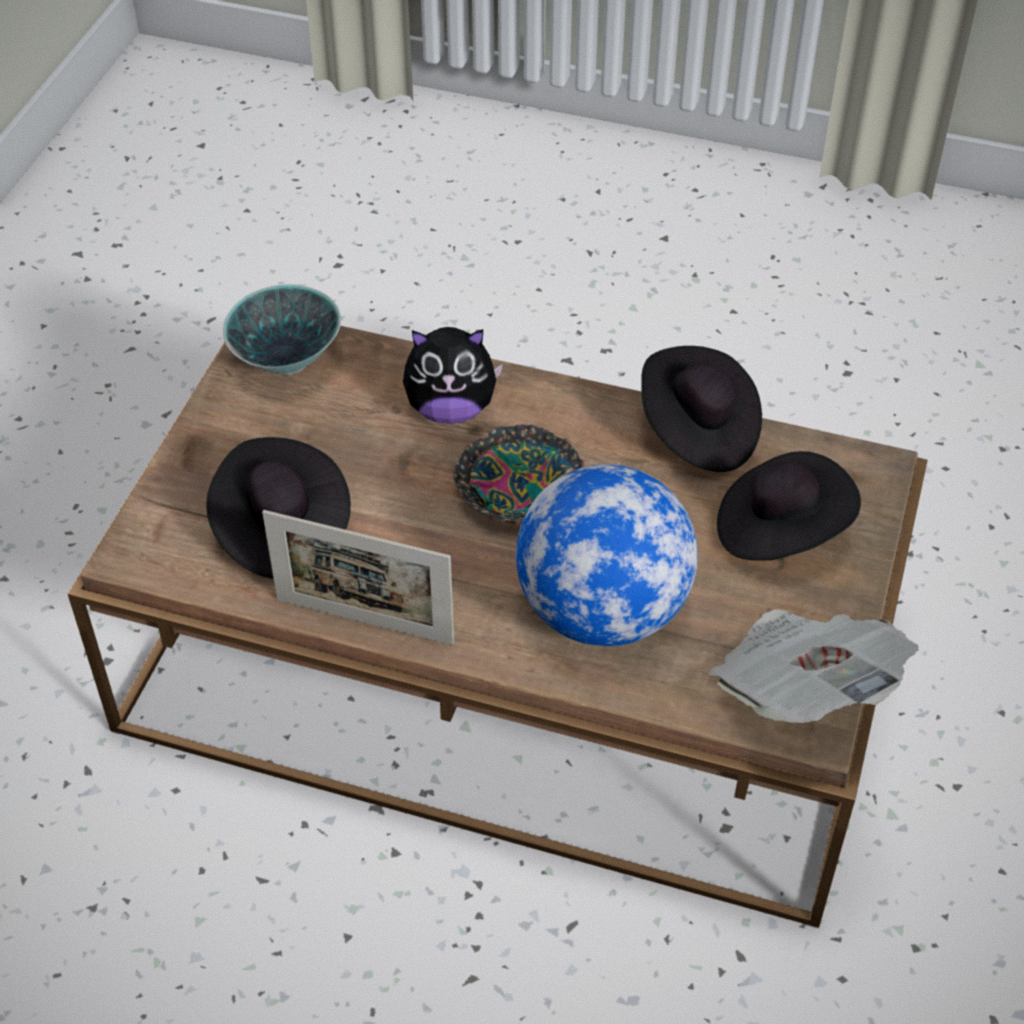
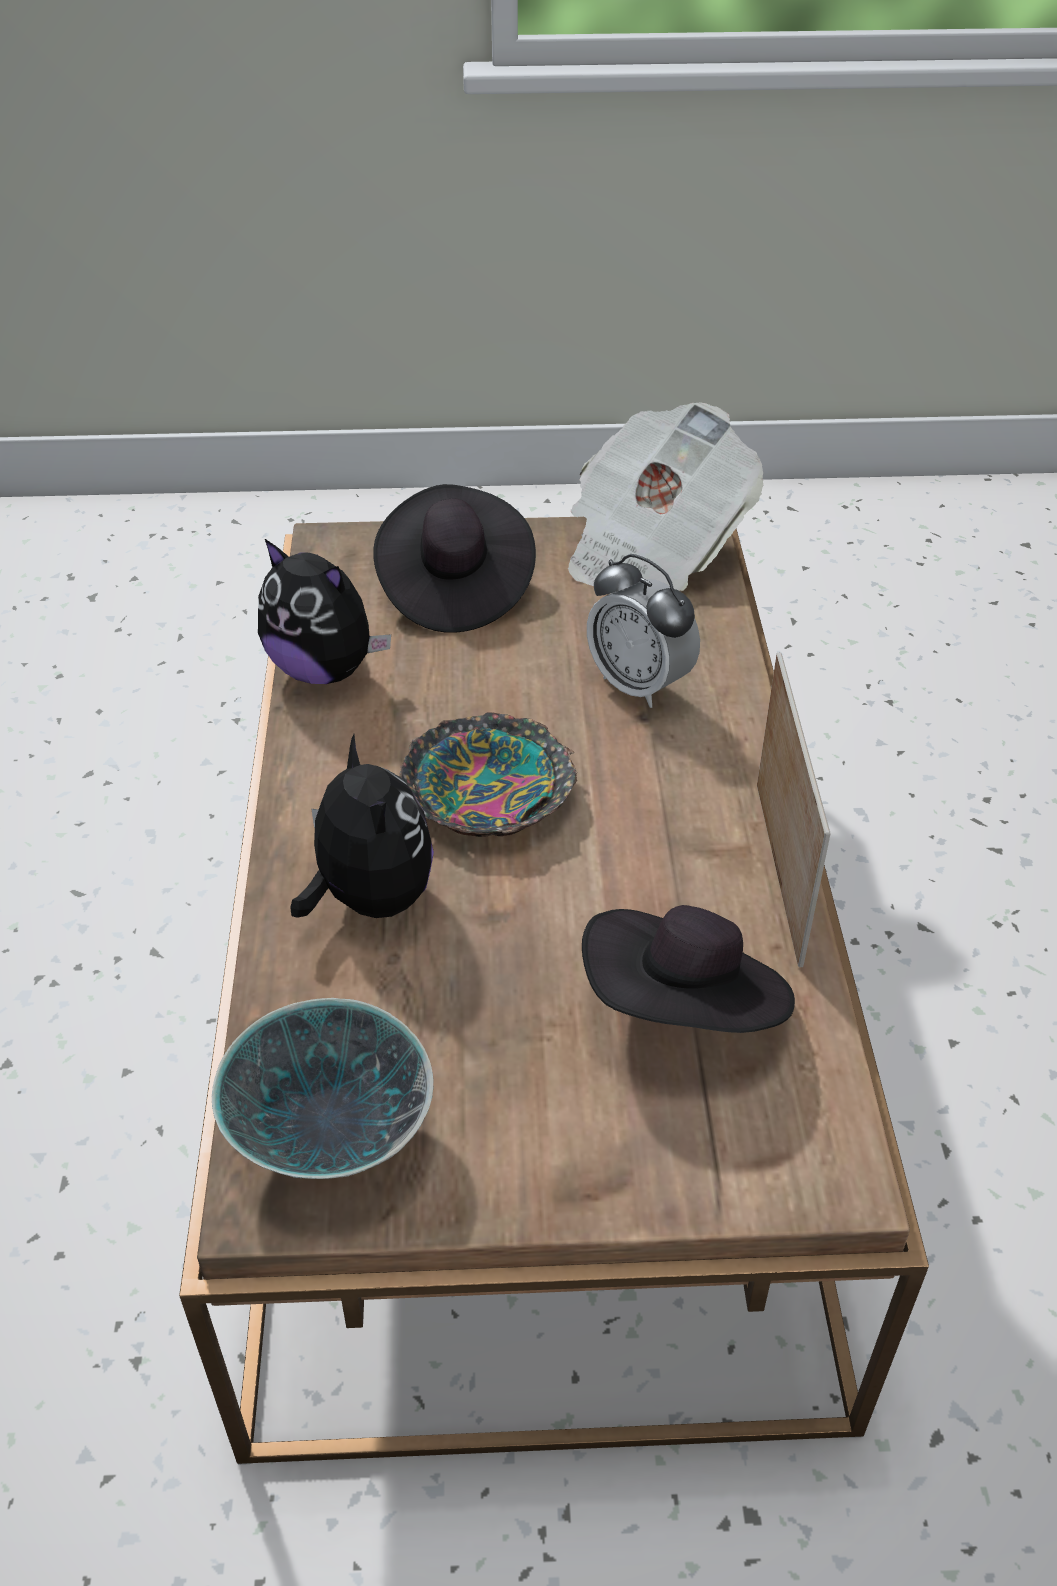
camera: 110 degrees left, 5 degrees down
(603, 611) = (639, 685): globe -> alarm clock
(698, 431) = (324, 670): black hat -> plush toy

